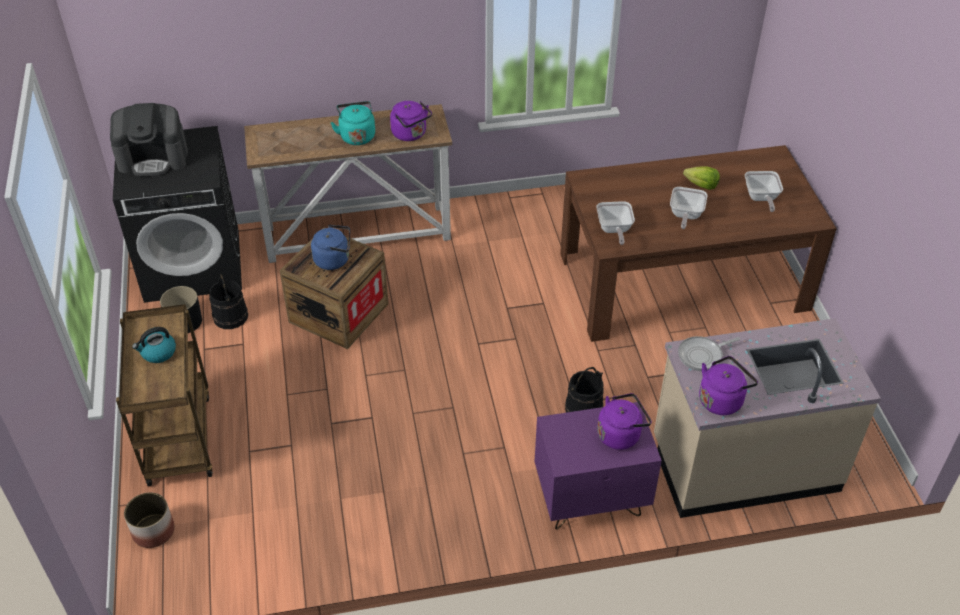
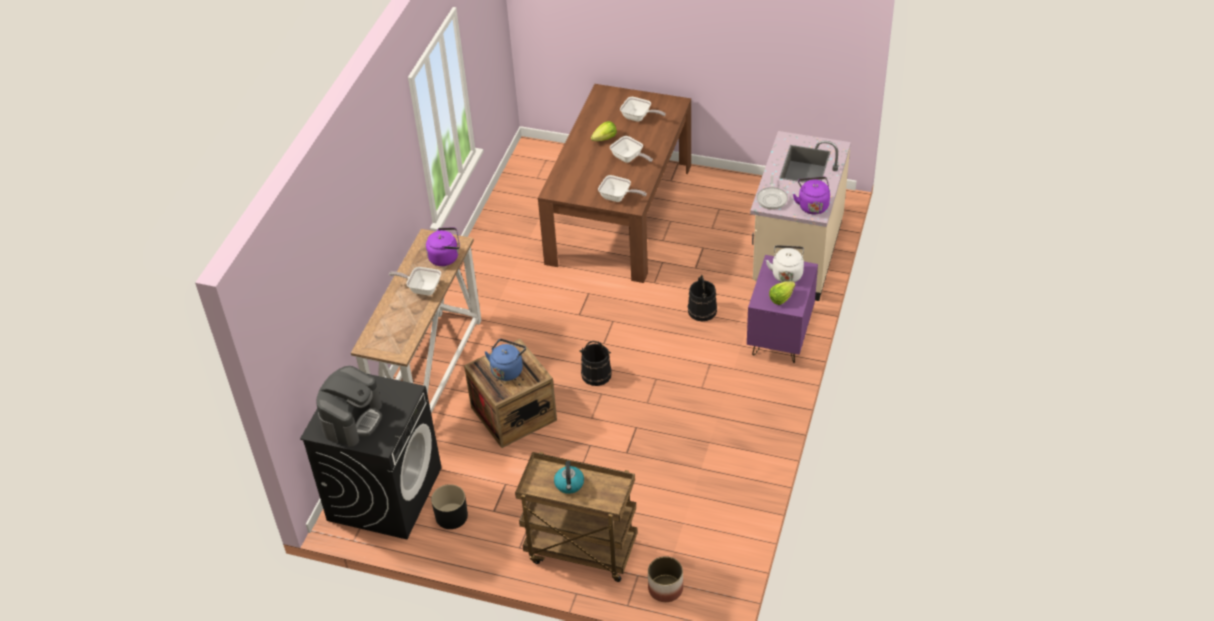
camera: 60 degrees left, 0 degrees up
(230, 316) = (467, 484): black bucket -> black bucket (596, 374)
(357, 136) = (422, 288): turquoise kettle -> frying pan
(573, 444) = (781, 298): none -> lettuce
(621, 434) = (787, 273): purple kettle -> white kettle

